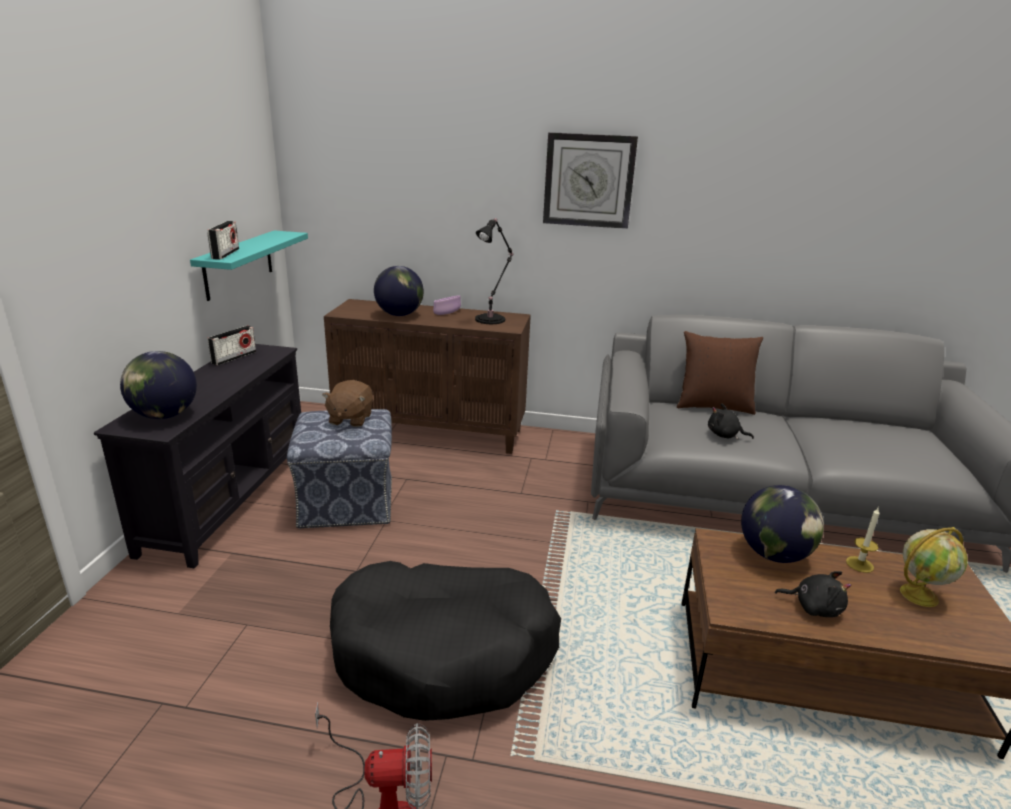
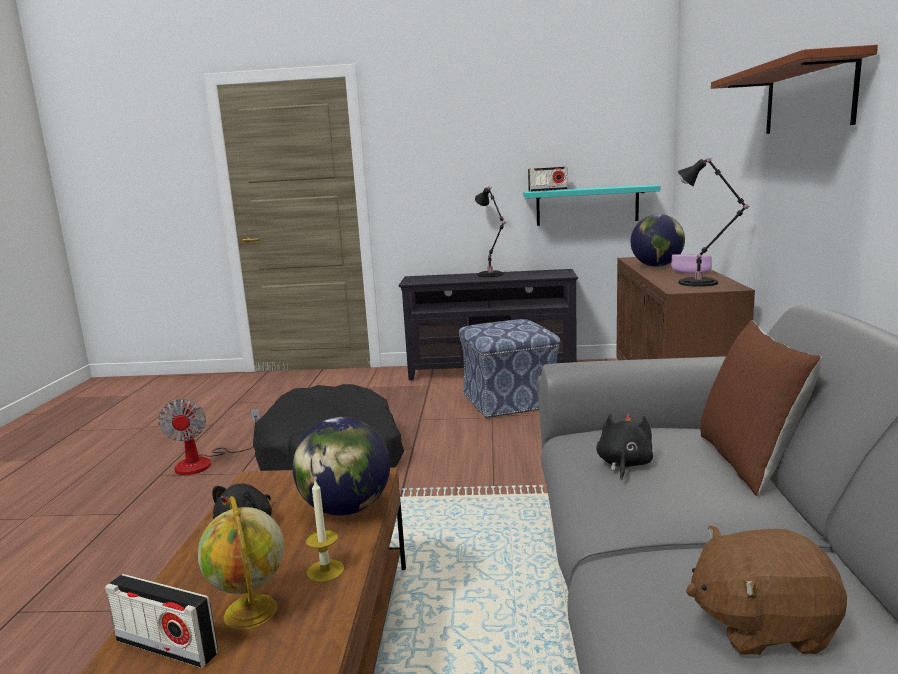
camera: 85 degrees right, 10 degrees down
(165, 416) = (431, 279): globe -> none
(208, 380) = (491, 275): none -> black table lamp
(234, 357) = (537, 272): radio -> radio (166, 647)
(350, 419) = (518, 327): brown plush toy -> brown plush toy (761, 625)
(589, 180) = (808, 97): wall clock -> brown shelf

